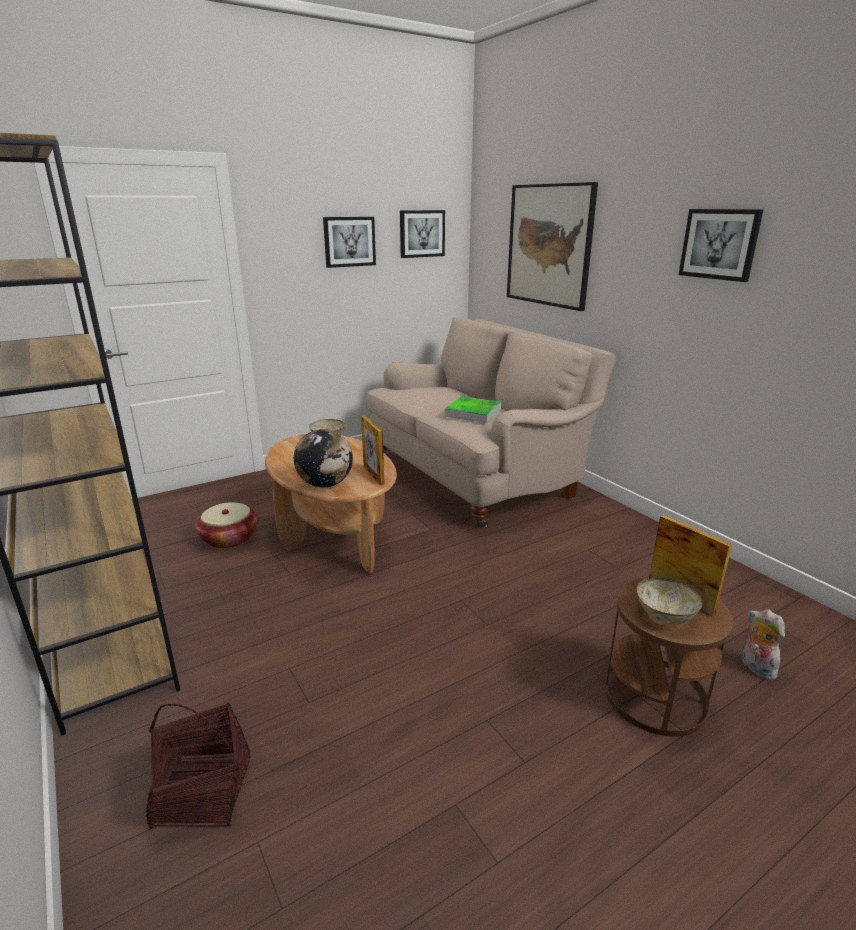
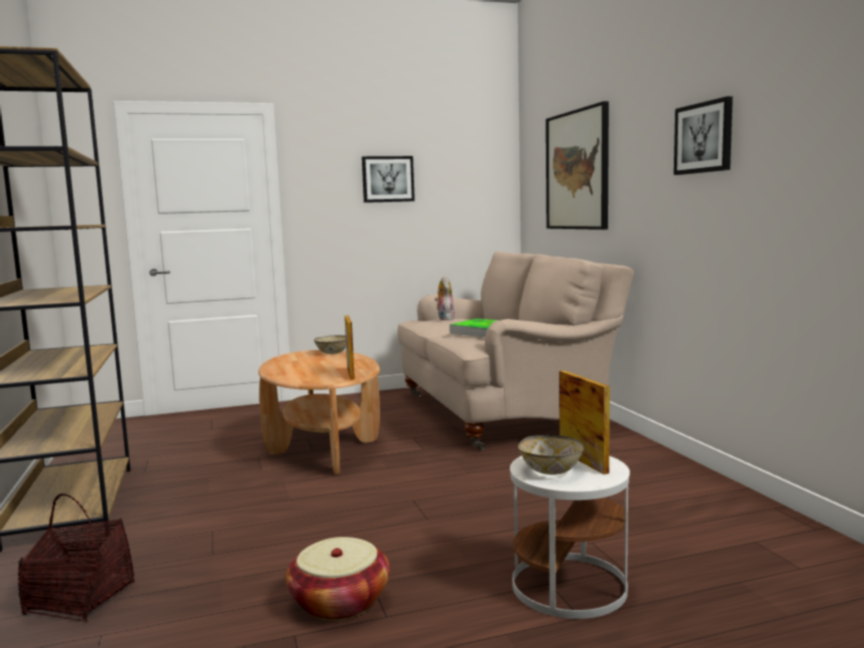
camera: 15 degrees right, 15 degrees down
(229, 538) = (224, 444): basket -> basket (340, 602)
(325, 484) = (300, 377): globe -> none
(421, 233) = (465, 172): picture -> none
(655, 695) = (569, 586): brown side table -> white side table
(755, 667) = (710, 578): plush toy -> plush toy (444, 319)

